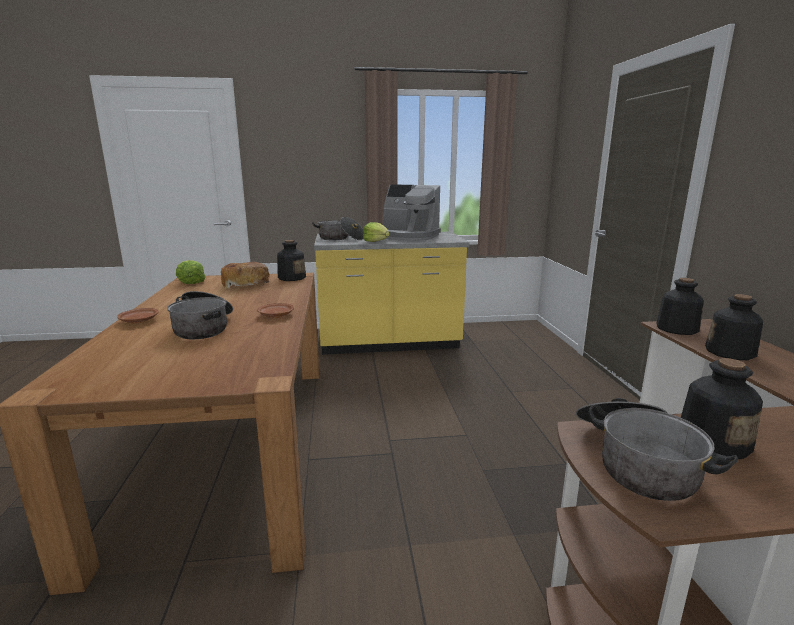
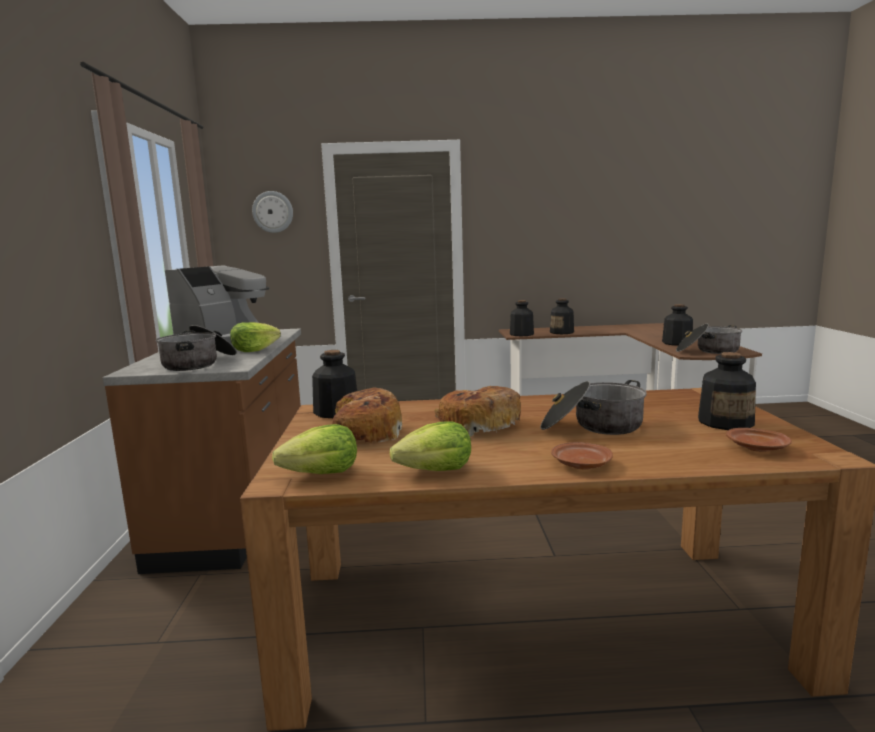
camera: 85 degrees left, 5 degrees down
(164, 370) = (725, 422): none -> bottle
(171, 296) = (435, 470): none -> lettuce
(237, 302) = (477, 425): none -> bread
(275, 315) = (534, 404): brown plate -> brown plate (758, 448)
(389, 343) = (239, 512): yellow counter -> brown counter
(577, 141) = (273, 212): none -> wall clock

